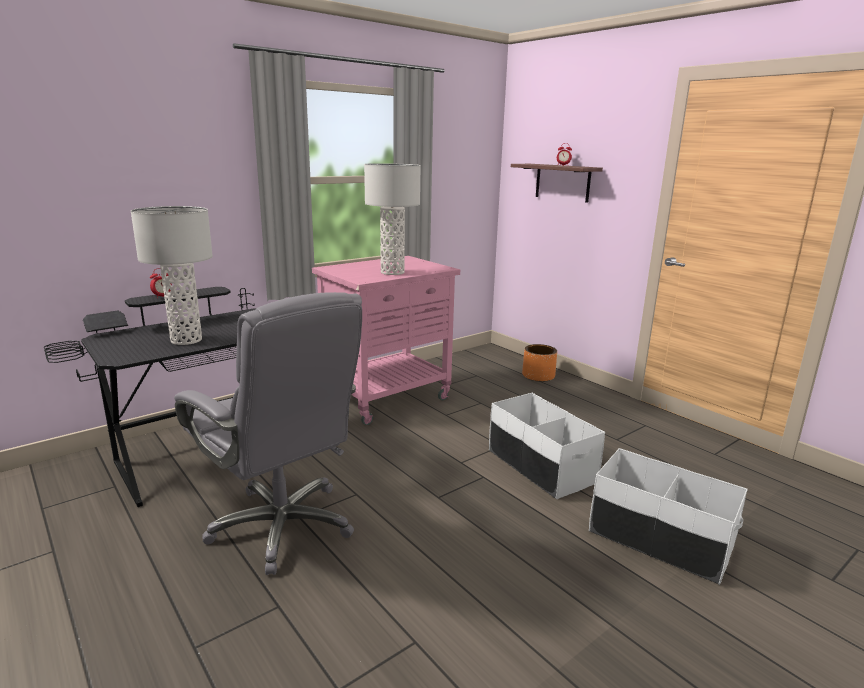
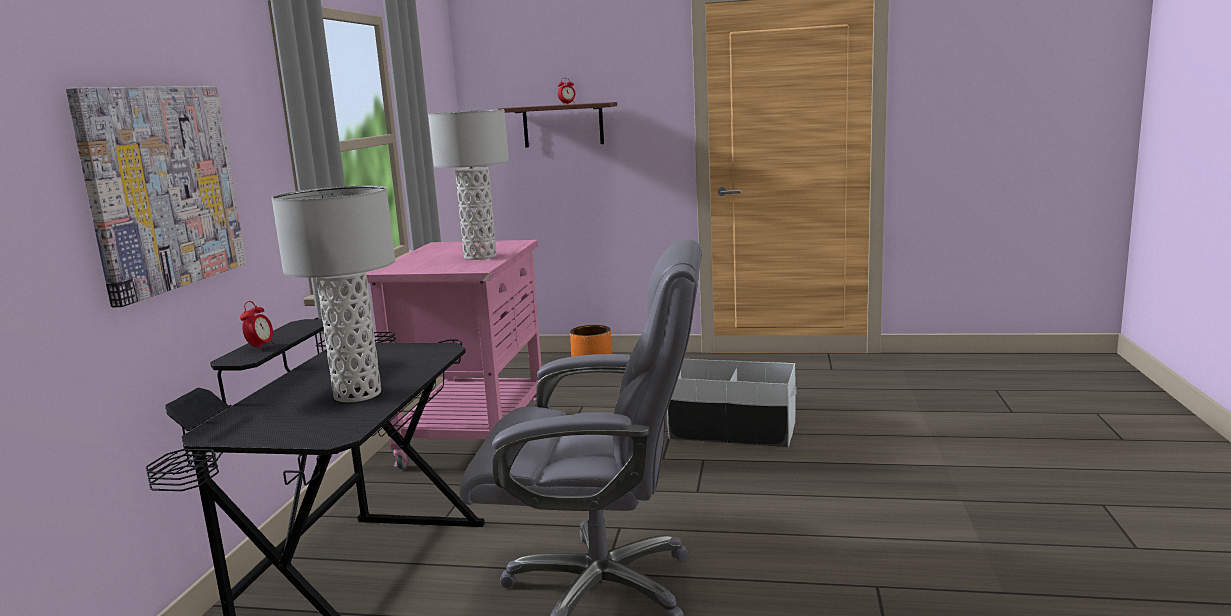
camera: 40 degrees left, 5 degrees down
(143, 193) = (162, 188): none -> picture
(659, 539) = (896, 438): white storage box -> none

